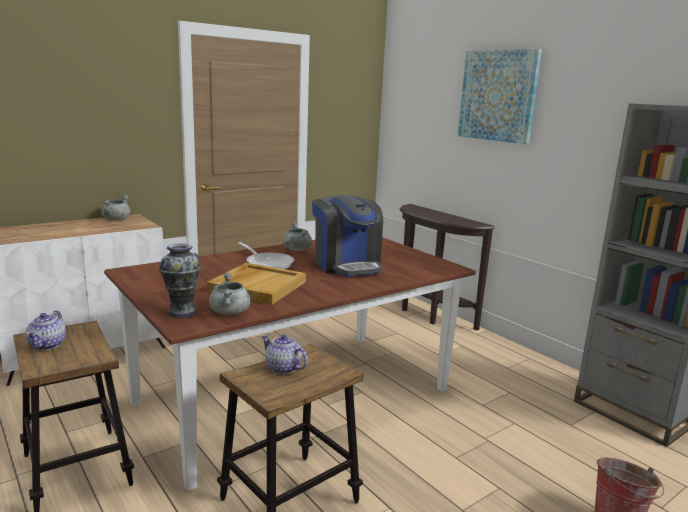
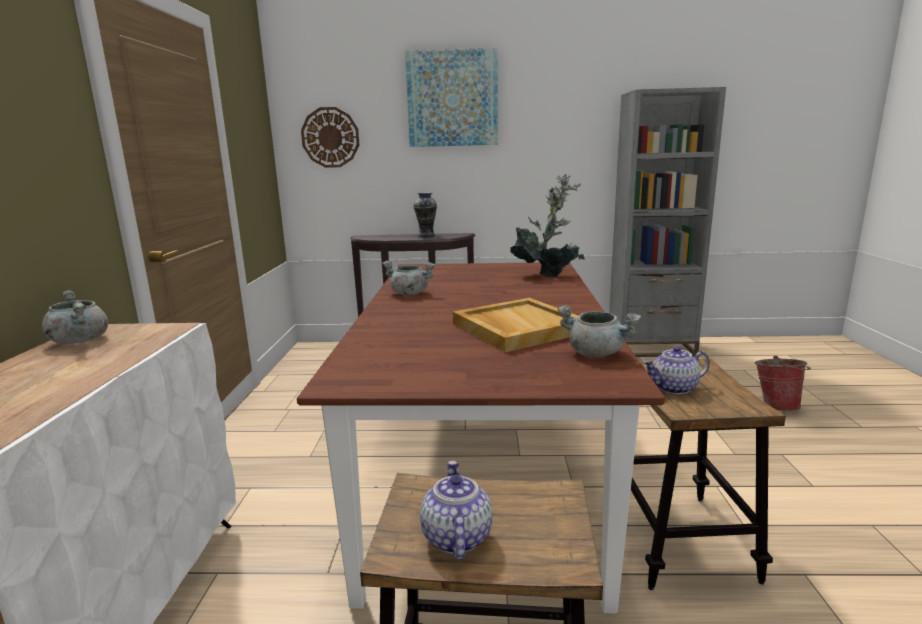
camera: 50 degrees left, 0 degrees up
(47, 345) = (455, 537): teapot -> teapot turned 135 degrees counterclockwise
(182, 312) = (571, 375): vase -> vase (427, 236)
(267, 263) = (439, 311): frying pan -> none
(347, 265) = (496, 288): coffee machine -> none
(411, 120) = (330, 137): none -> wall clock
(414, 271) = (548, 274): none -> potted plant

